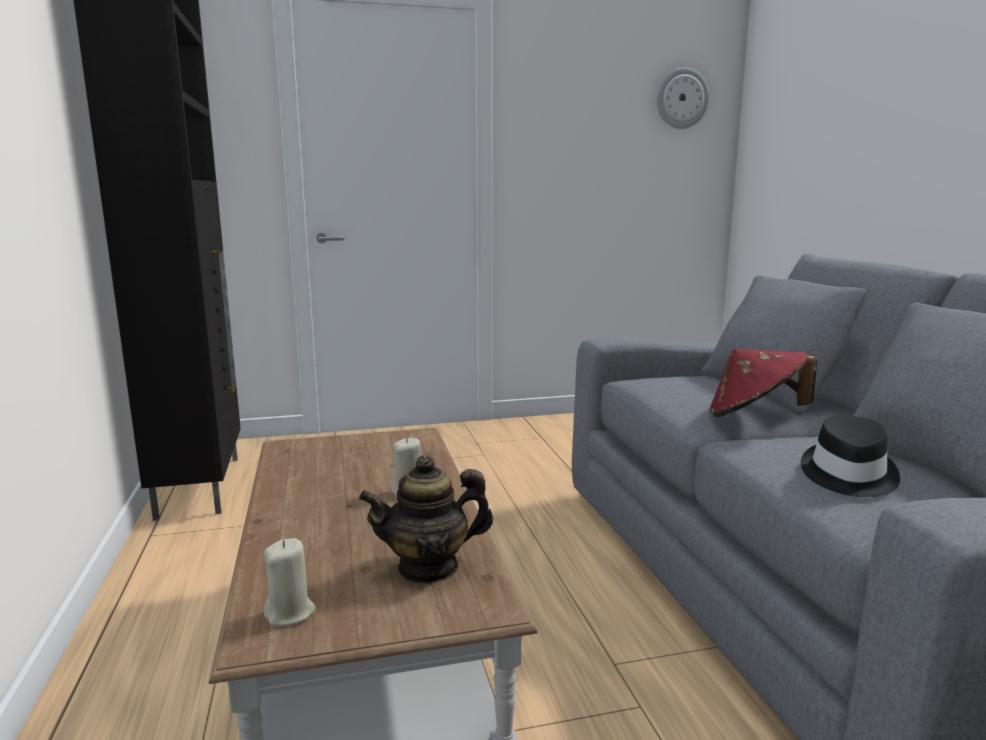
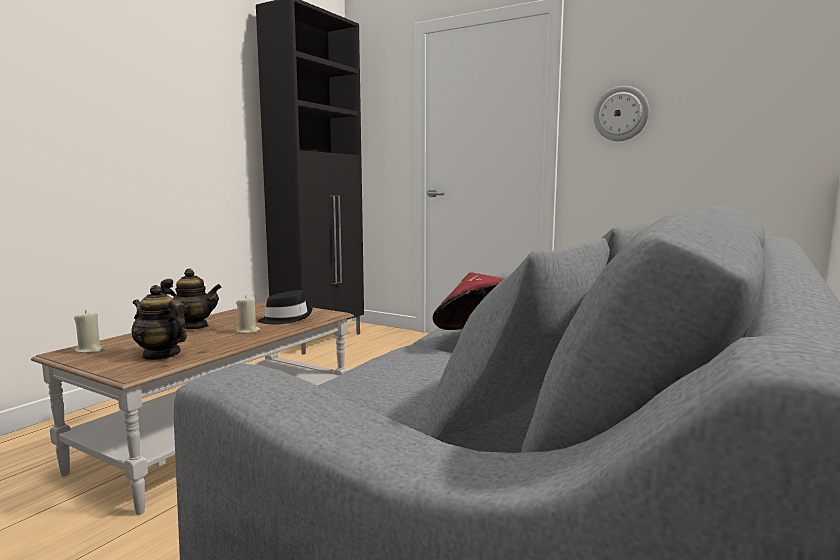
camera: 45 degrees right, 5 degrees down
(308, 514) = (192, 327): none -> teapot
(681, 98) = (763, 55): wall clock -> wall clock (621, 114)
(847, 475) = (394, 376): black hat -> black hat (286, 318)

